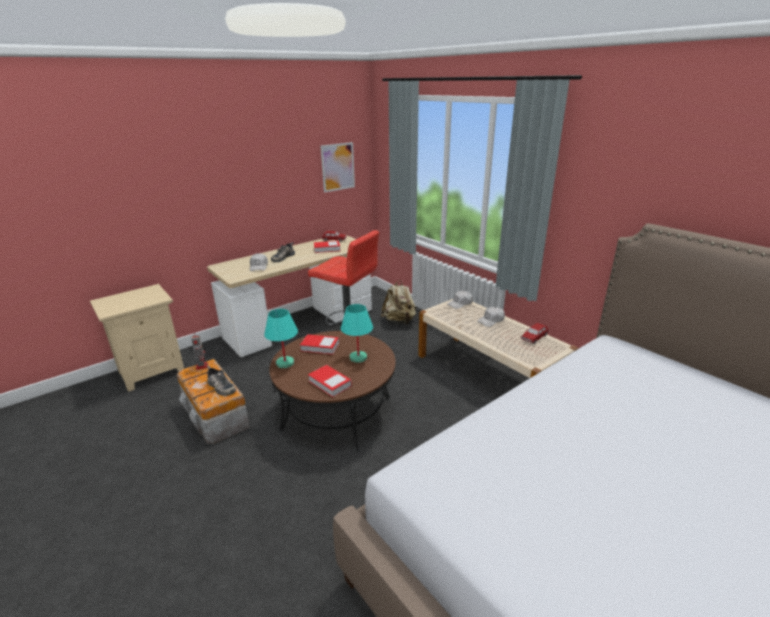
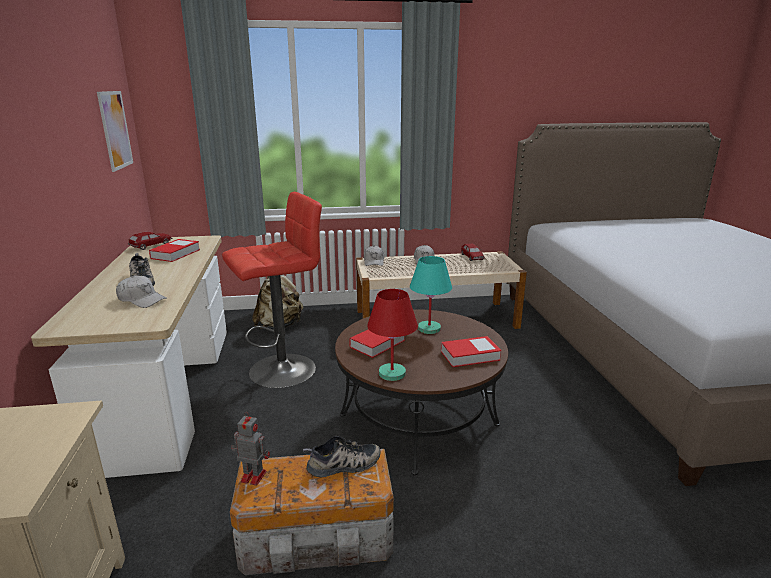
camera: 60 degrees left, 5 degrees down
(285, 363) = (392, 373): turquoise table lamp -> red table lamp

